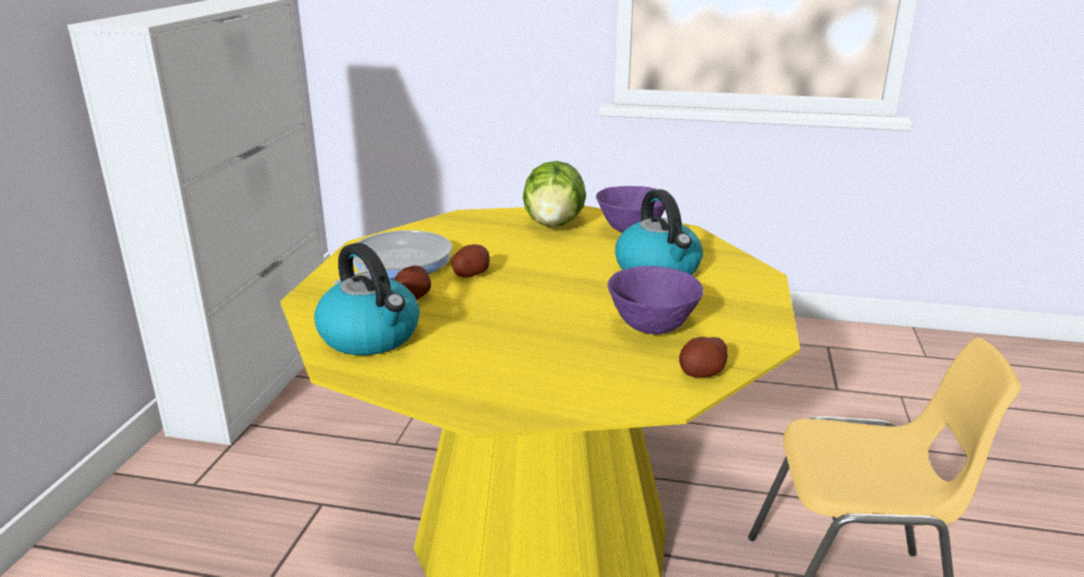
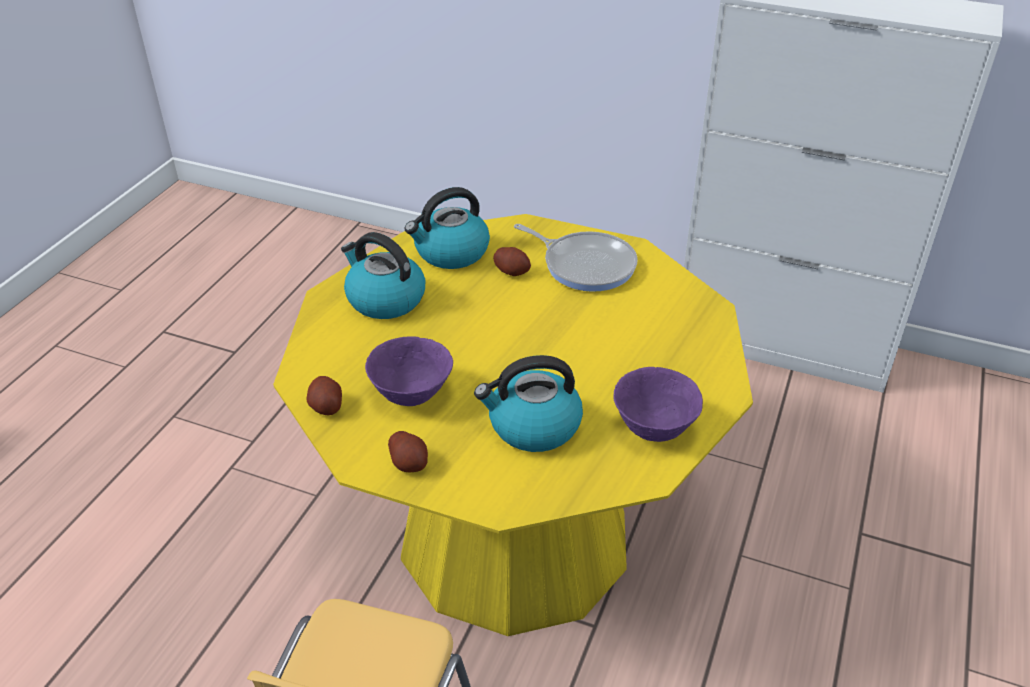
camera: 100 degrees right, 15 degrees up
(471, 274) = (553, 303): potato -> potato (409, 462)
(483, 367) = (384, 299): none -> kettle
(554, 224) = (679, 370): lettuce -> none

